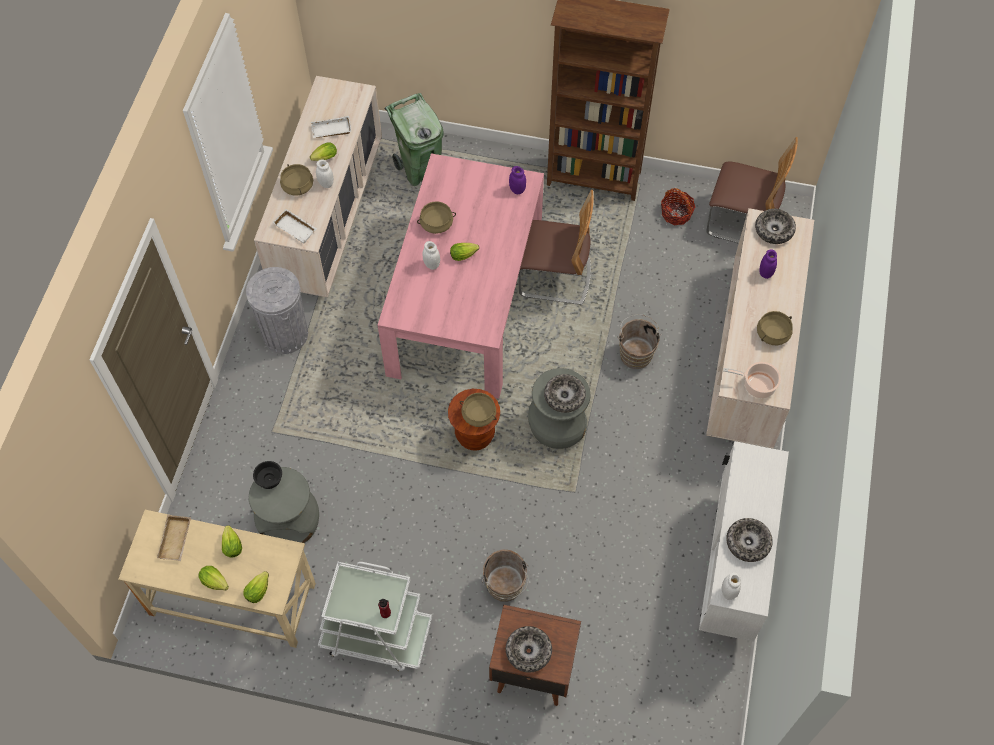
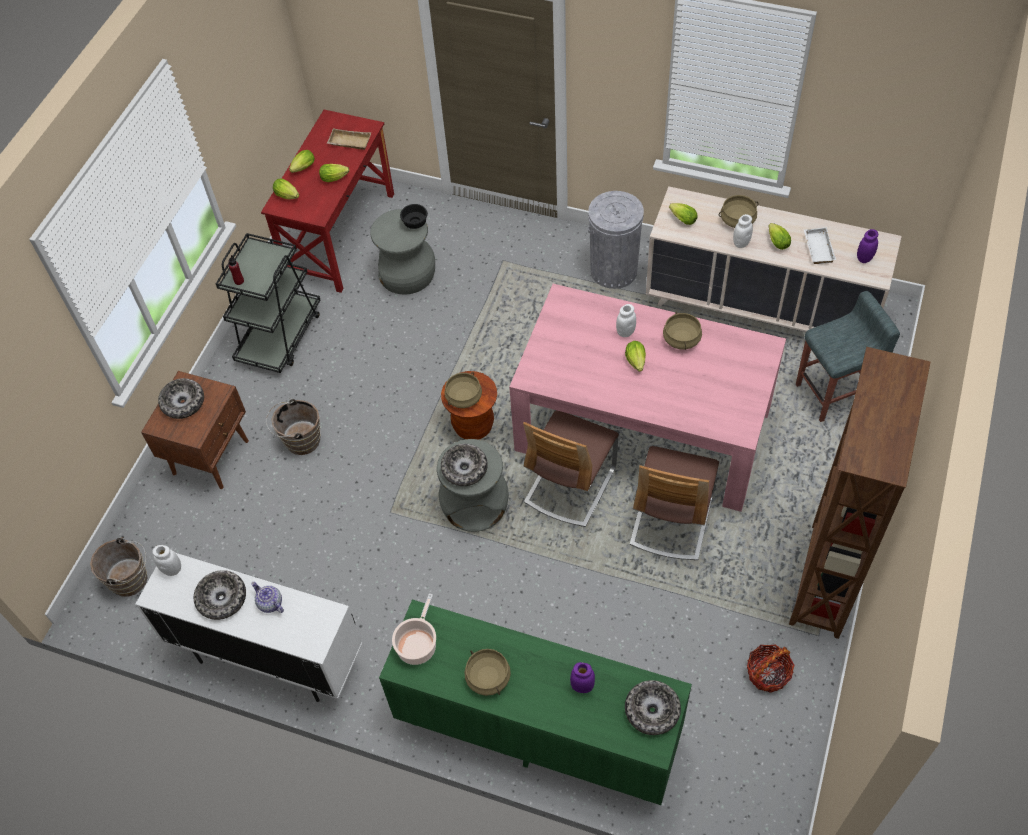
camera: 100 degrees right, 5 degrees down
(232, 600) = (340, 235): beige desk -> red desk
(296, 228) = (681, 219): white tray -> lettuce
(376, 635) = (280, 336): white cart -> black cart
(420, 169) = (833, 394): green trash can -> grey stool
(517, 190) = (729, 420): purple jar -> purple jar (864, 258)
(636, 353) = (558, 595): brown bucket -> brown bucket (132, 580)
(742, 222) = (753, 759): chair -> chair (570, 485)
(744, 502) = (270, 603): none -> teapot
(750, 357) = (537, 729): beige dresser -> green dresser

